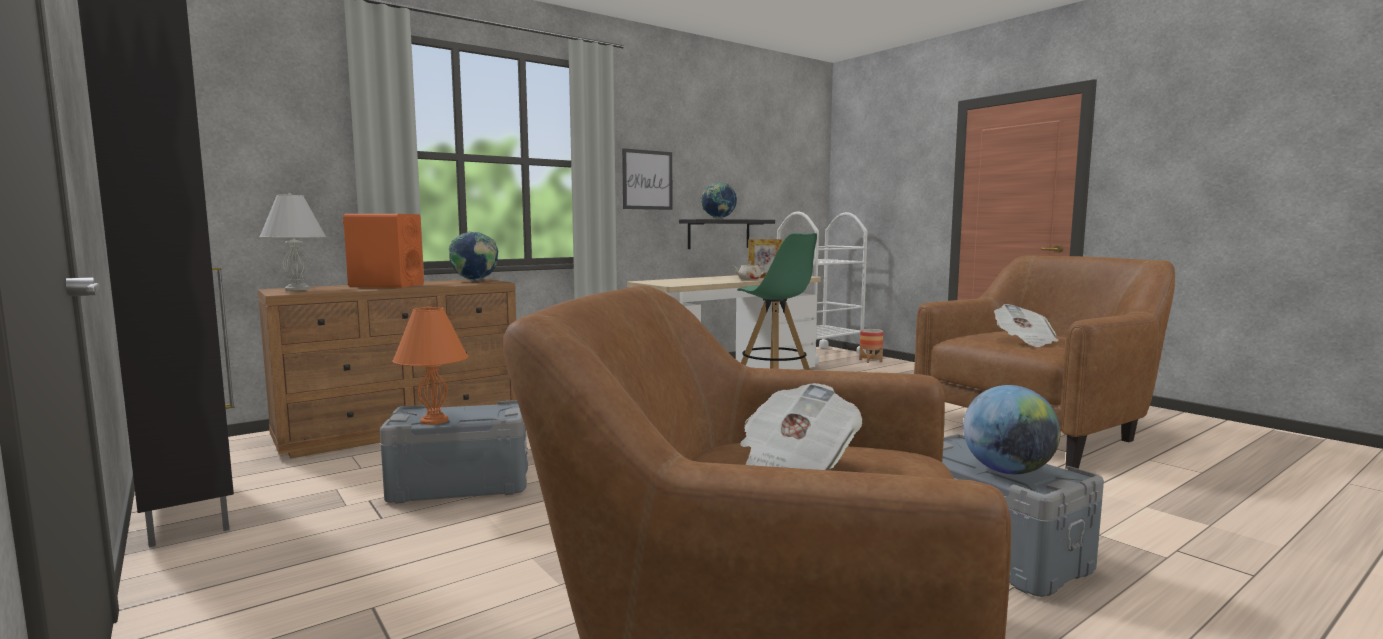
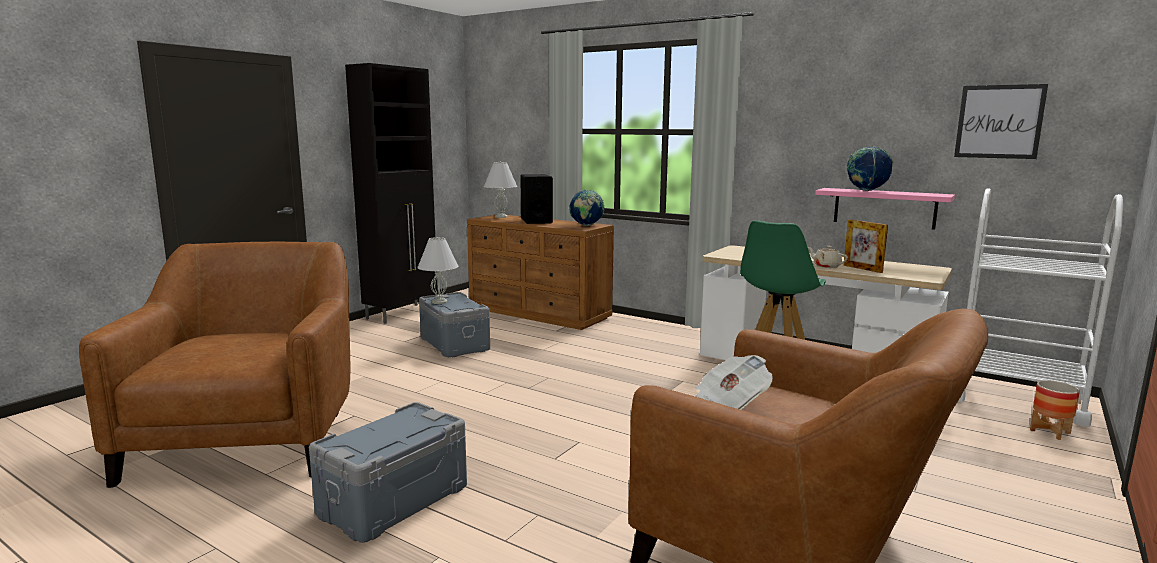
camera: 70 degrees right, 5 degrees up
(386, 285) = (536, 221): orange speaker -> black speaker
(433, 420) = (439, 302): orange table lamp -> white table lamp
(647, 180) = (786, 145): picture -> picture (999, 121)
(719, 234) = (884, 208): black shelf -> pink shelf
(793, 466) = (241, 342): newspaper -> none
(1007, 471) = (372, 436): globe -> none

